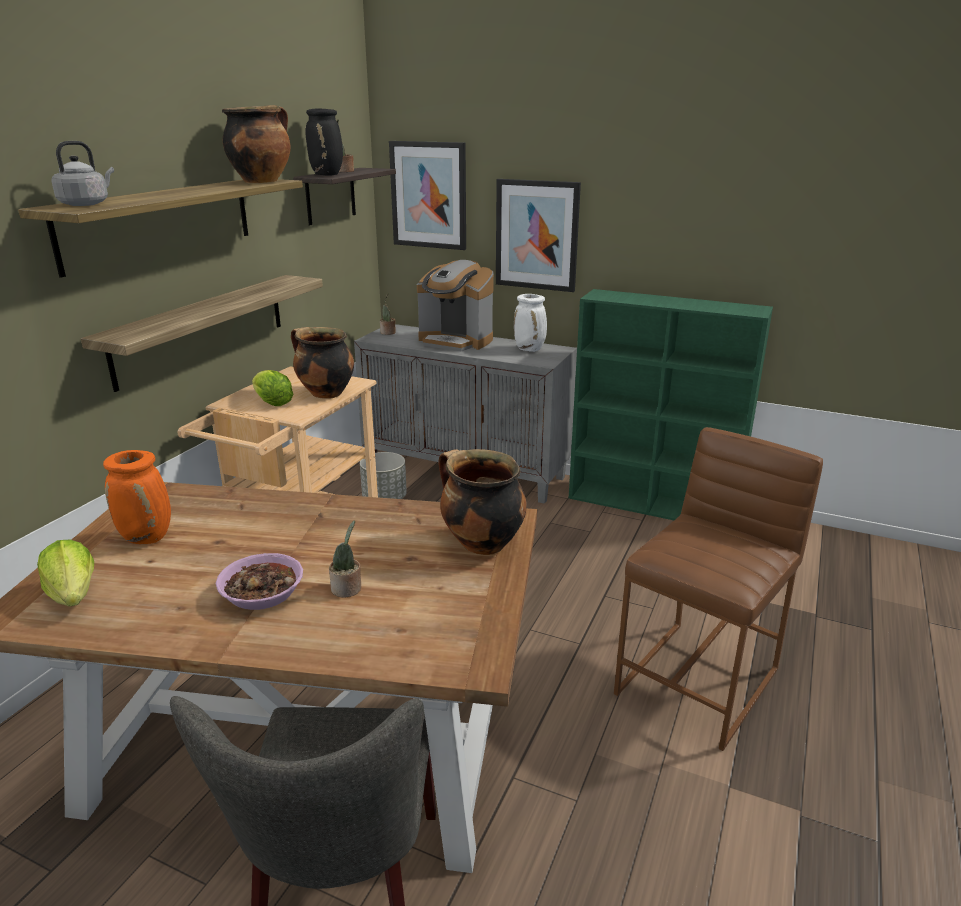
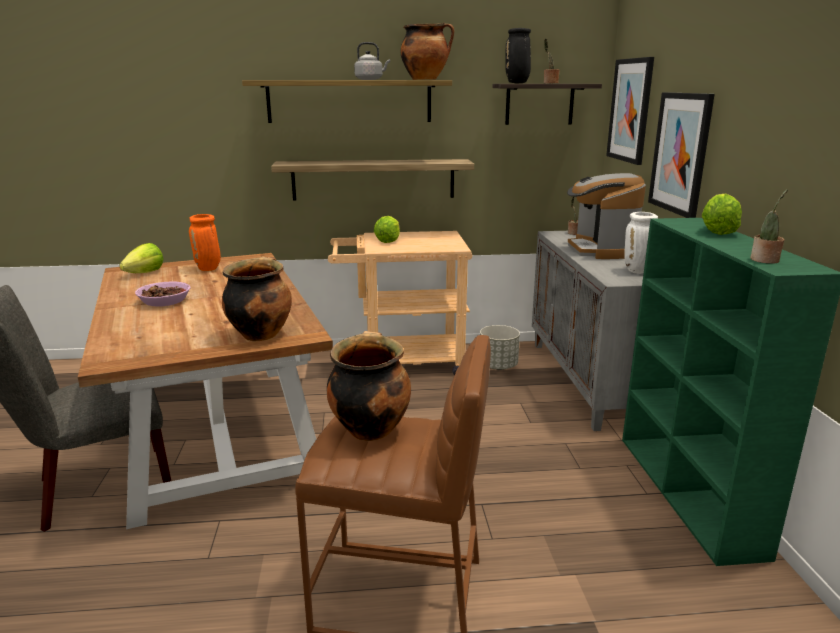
camera: 60 degrees right, 5 degrees down
(86, 204) = (276, 79): grey kettle -> grey kettle (370, 79)
(324, 393) = (422, 246): cooking pot -> cooking pot (369, 429)
(348, 589) = (178, 316): potted plant -> potted plant (765, 260)
(645, 297) = (718, 231): none -> lettuce

